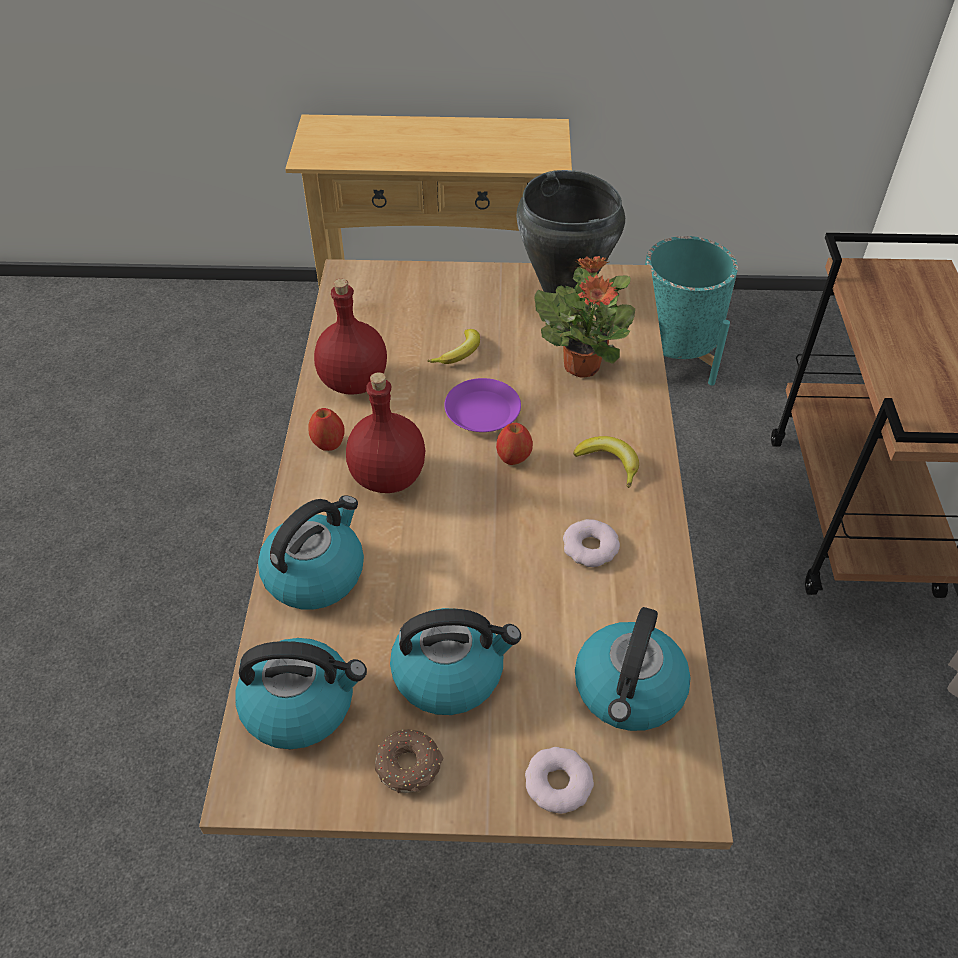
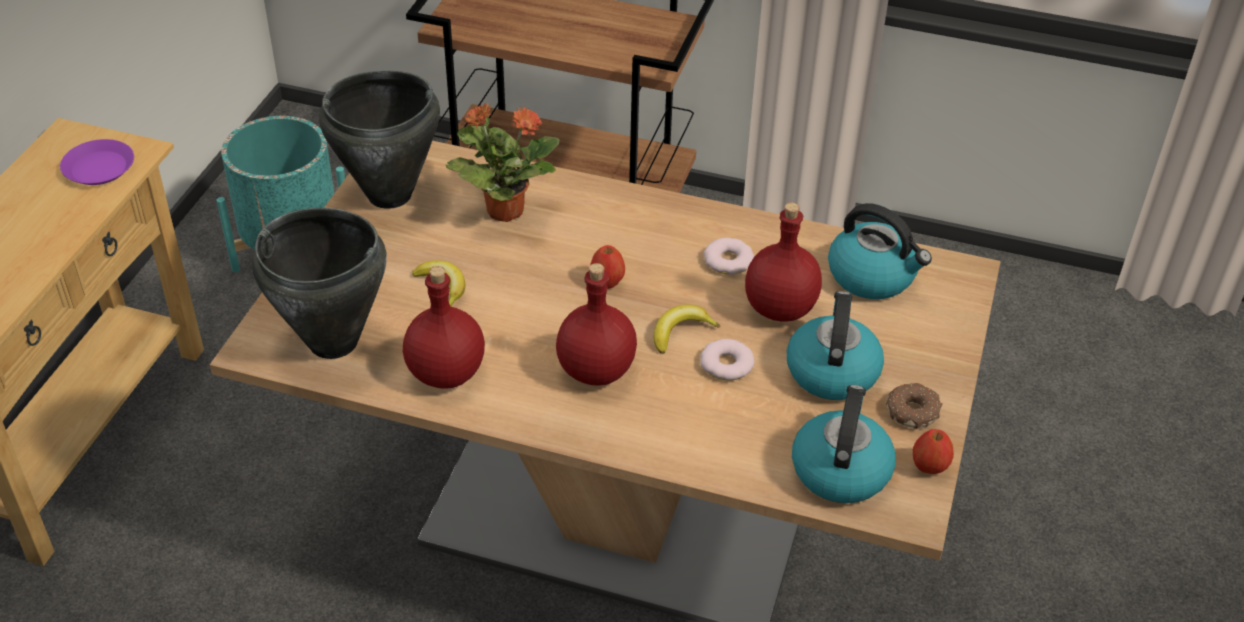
camera: 75 degrees left, 5 degrees down
(315, 573) = (698, 440): kettle -> none
(328, 443) = (530, 406): apple -> apple (929, 467)
(369, 311) = (333, 342): none -> black cooking pot
(482, 412) = (536, 289): purple plate -> purple plate (99, 168)
(534, 606) = (778, 307): none -> red bottle
(557, 783) = (942, 332): donut -> donut (726, 364)
(609, 463) = (637, 225): banana -> banana (680, 332)

